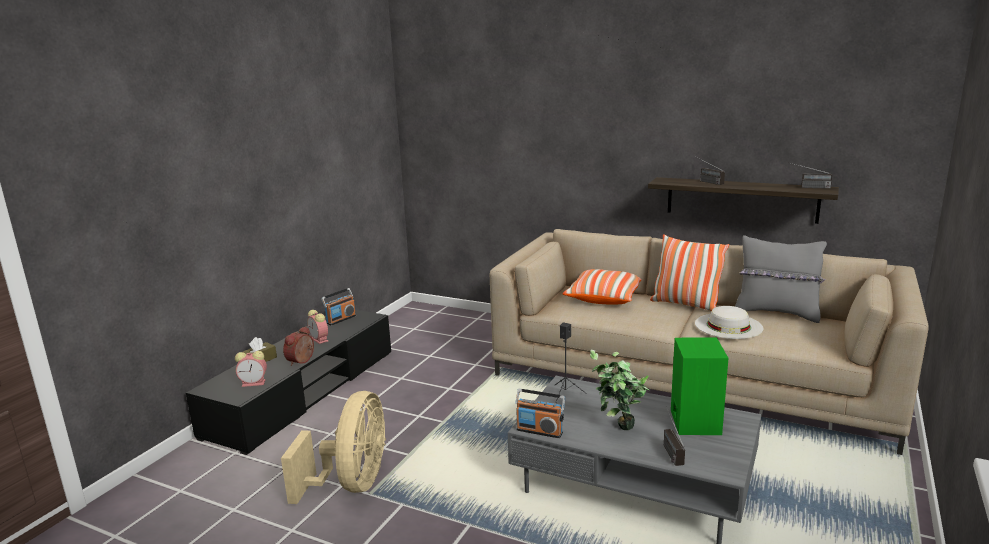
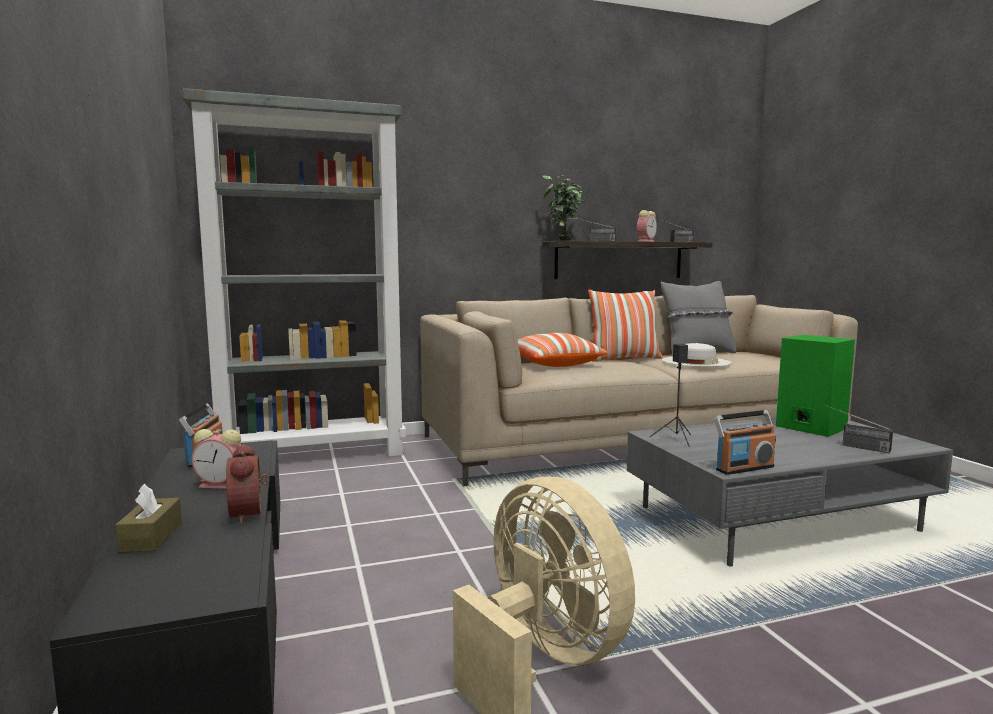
camera: 45 degrees left, 10 degrees down
(254, 383) = (215, 565): alarm clock -> alarm clock (646, 241)
(461, 320) = (314, 454): none -> grey bookcase
(617, 430) = (789, 447): potted plant -> potted plant (563, 241)

